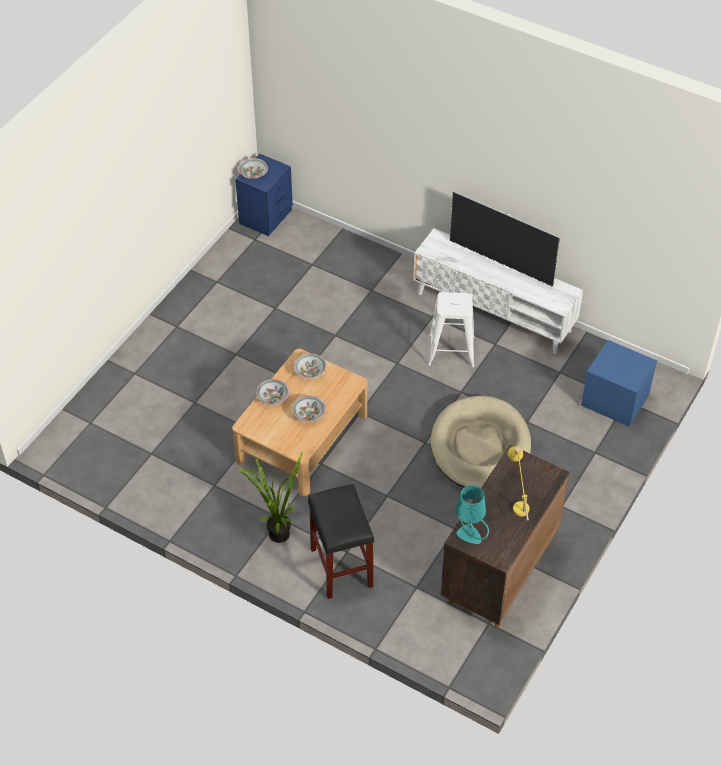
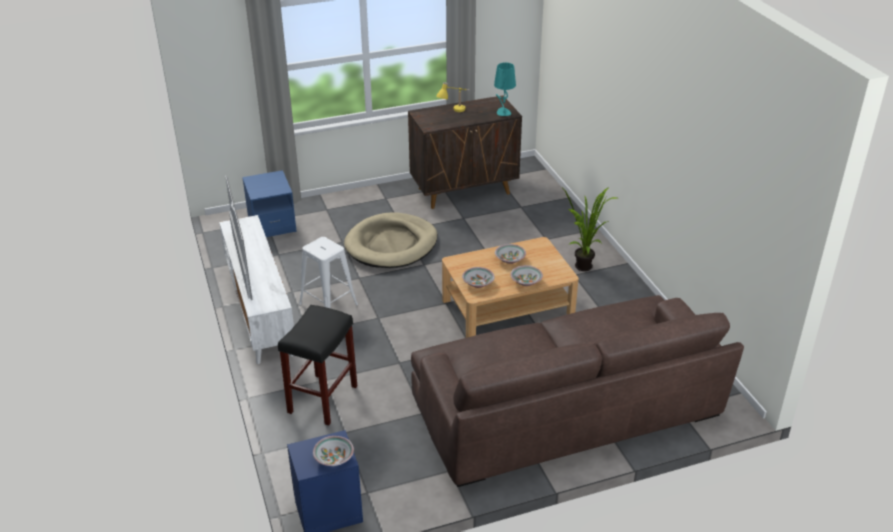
camera: 140 degrees left, 15 degrees down
(176, 372) = (566, 408): none -> brown sofa
(340, 567) = (558, 234): black stool -> black stool (322, 400)

